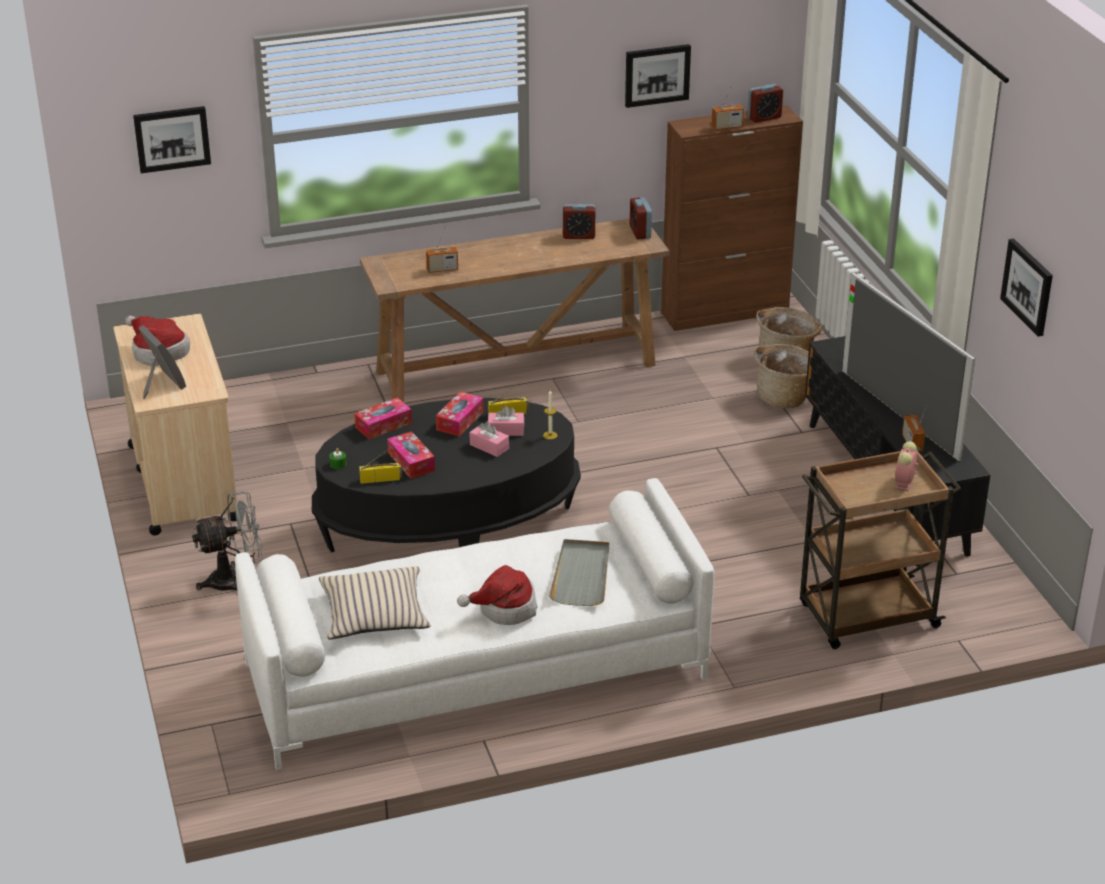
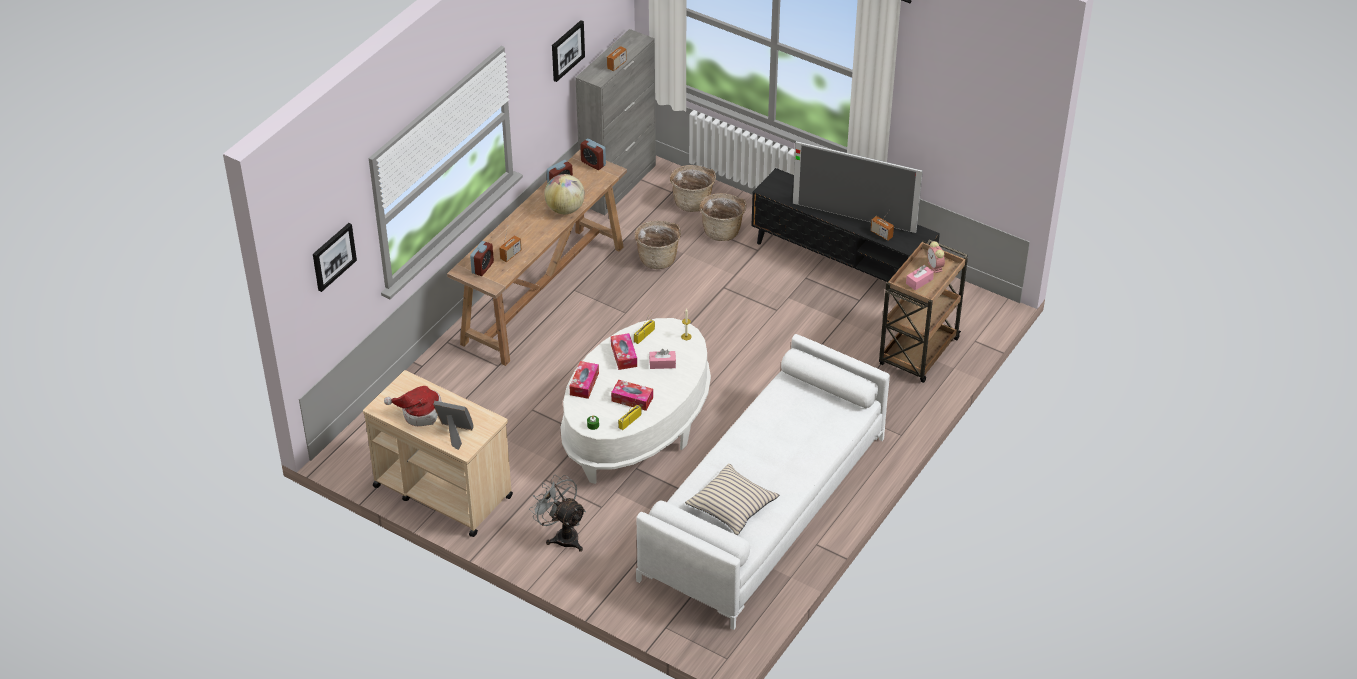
camera: 40 degrees left, 10 degrees up
(235, 580) = (562, 535): grey fan -> grey fan turned 75 degrees counterclockwise
(448, 524) = (636, 425): black coffee table -> white coffee table
(504, 608) = (795, 461): hat -> none
(506, 430) = (658, 347): pink tissue box -> pink tissue box (919, 281)
(553, 256) = (565, 209): none -> globe
(581, 575) = (809, 417): grey tray -> none
(679, 390) = (658, 258): none -> basket
(725, 312) = (619, 184): brown cabinet -> grey cabinet
(764, 117) = (629, 46): alarm clock -> alarm clock (482, 268)
(1028, 286) = (940, 115): picture -> none

